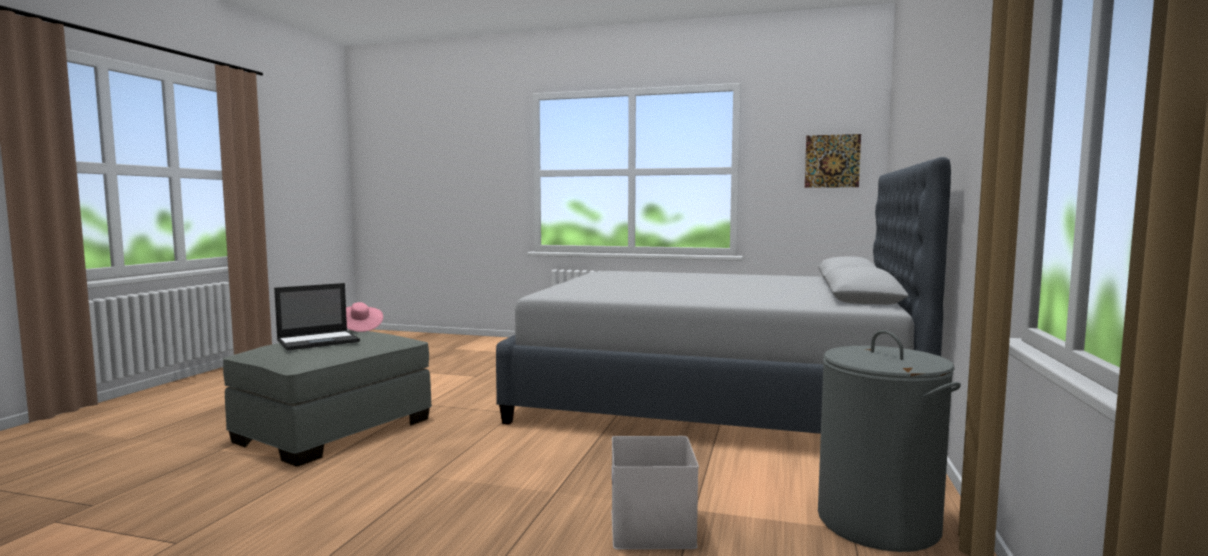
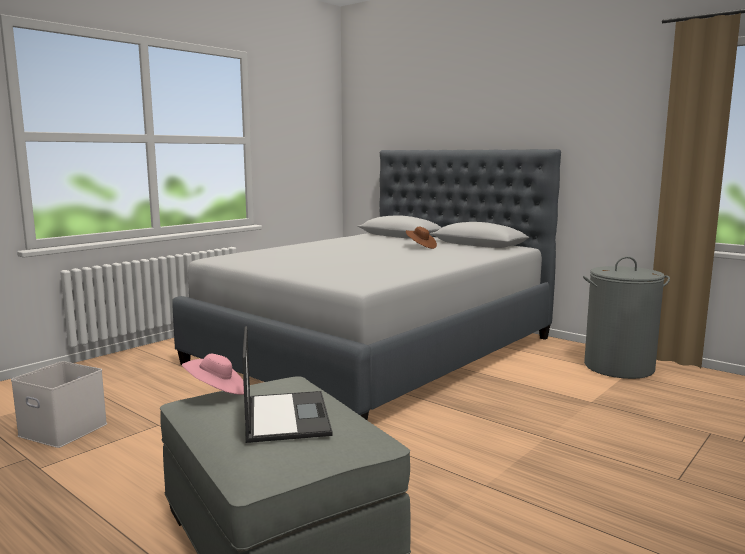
camera: 65 degrees left, 5 degrees up
(654, 528) = (617, 418): white storage box -> white storage box (65, 429)
(777, 289) = (420, 247): none -> brown hat
(832, 161) = (312, 135): picture -> none

